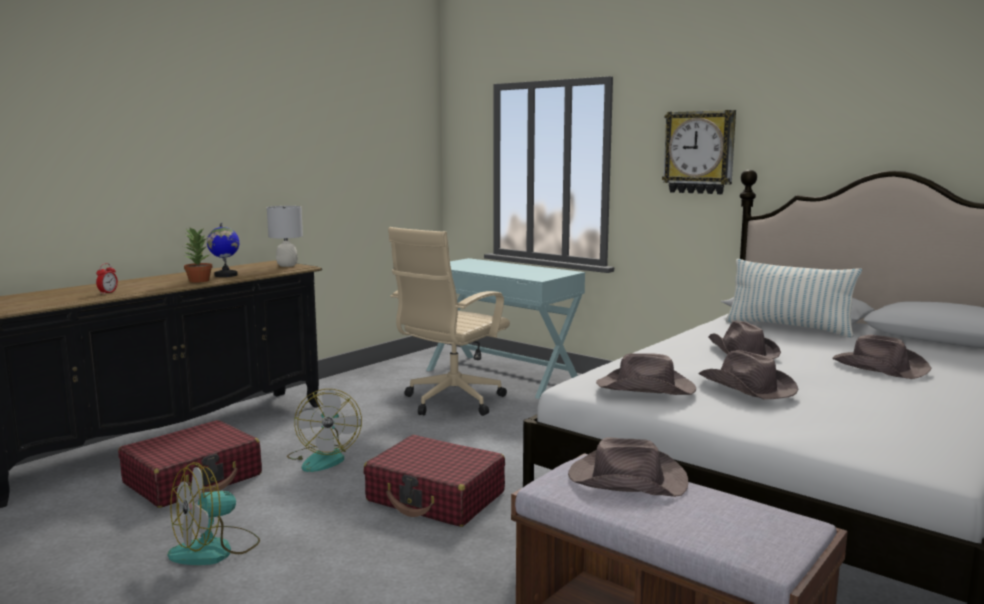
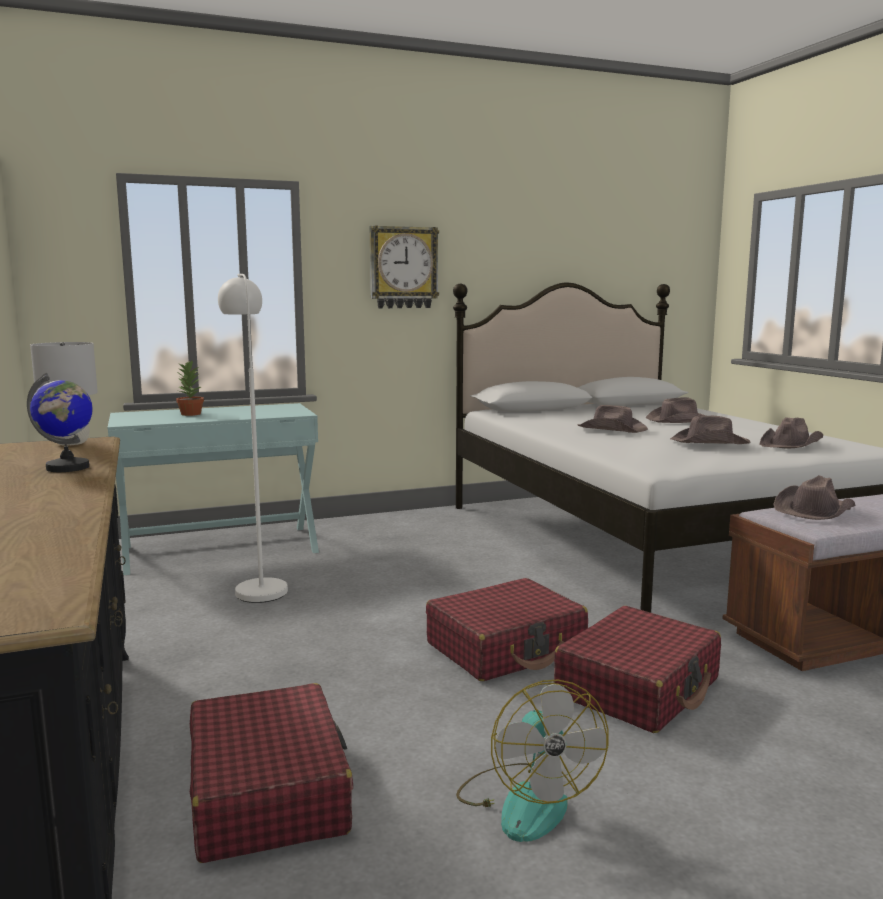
camera: 60 degrees left, 0 degrees up
(108, 293) = (55, 526): alarm clock -> none
(198, 281) = (81, 480): potted plant -> potted plant (190, 414)
(323, 458) = (322, 685): fan -> none
(412, 561) = (638, 688): none -> red suitcase
(450, 402) = (258, 587): beige office chair -> white floor lamp
(646, 388) = (695, 457): brown hat -> brown hat (791, 444)
(788, 328) = (553, 414): pillow -> none

